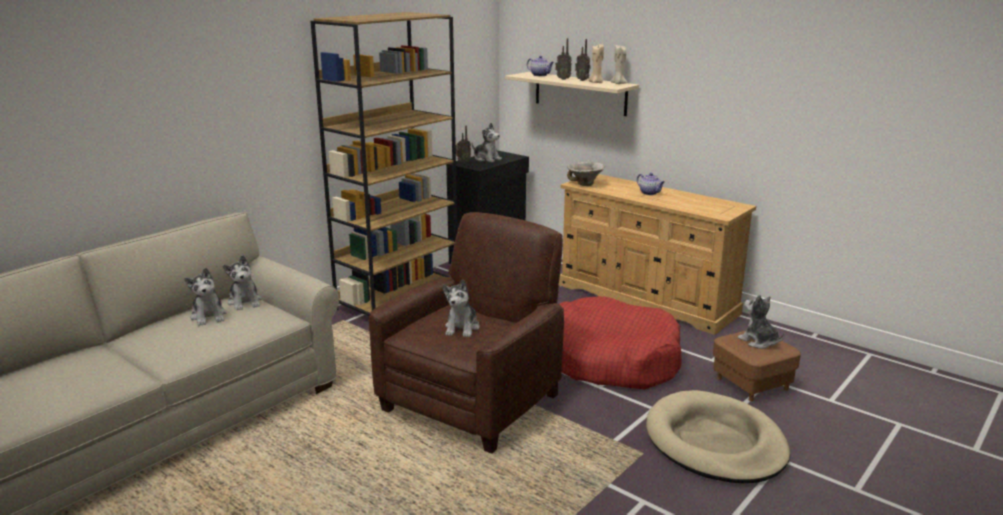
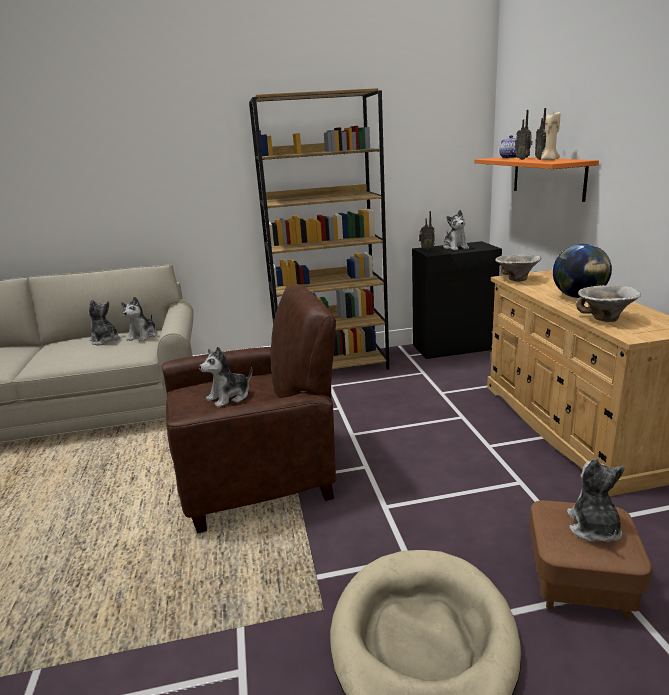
camera: 40 degrees right, 0 degrees up
(209, 316) = (105, 341): plush toy -> plush toy turned 120 degrees clockwise
(580, 93) = (547, 177): beige shelf -> orange shelf
(608, 360) = (434, 481): red dog bed -> none
(618, 84) = (572, 160): beige candle -> none
(650, 193) = (578, 297): teapot -> globe
(691, 207) = (605, 319): none -> bowl

